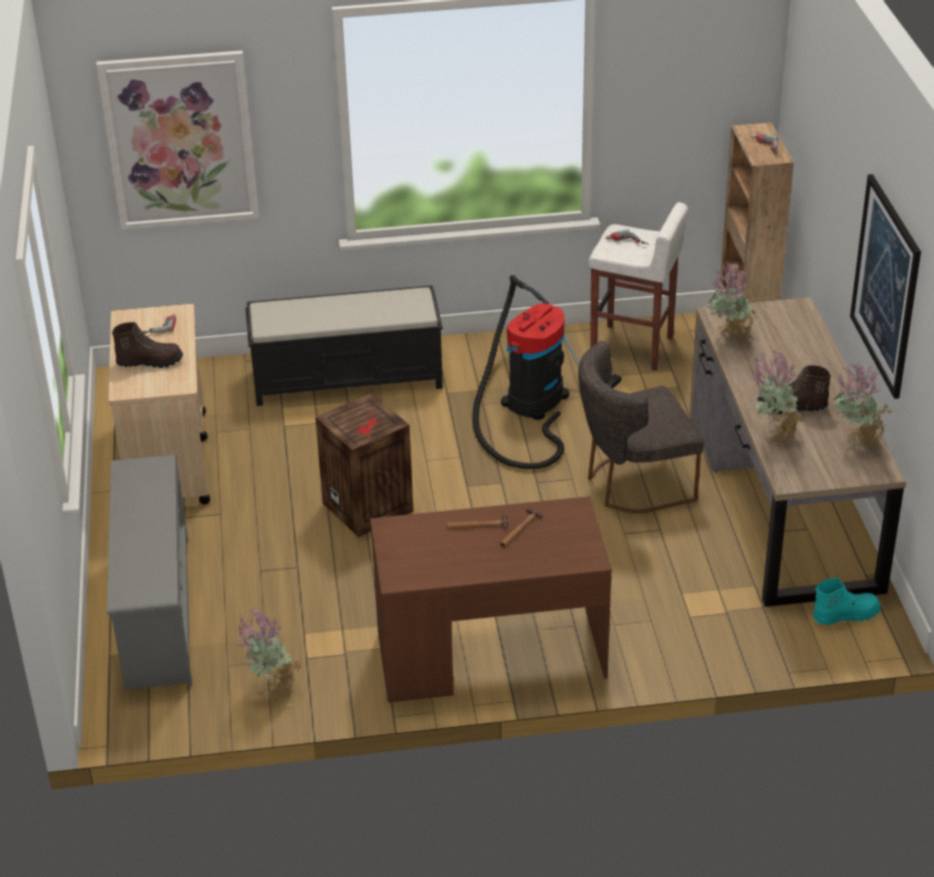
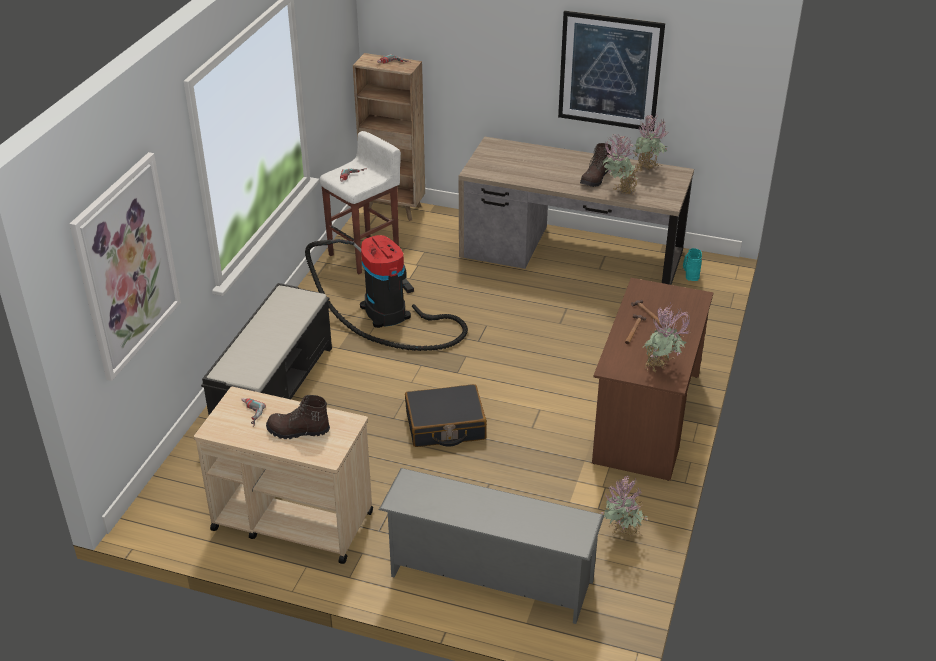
camera: 65 degrees left, 0 degrees up
(150, 361) = (298, 431): brown boot -> brown boot turned 105 degrees counterclockwise
(369, 507) = (445, 426): crate -> black suitcase
(633, 484) = (512, 303): grey chair -> none
(730, 338) = (504, 175): potted plant -> potted plant (661, 370)

